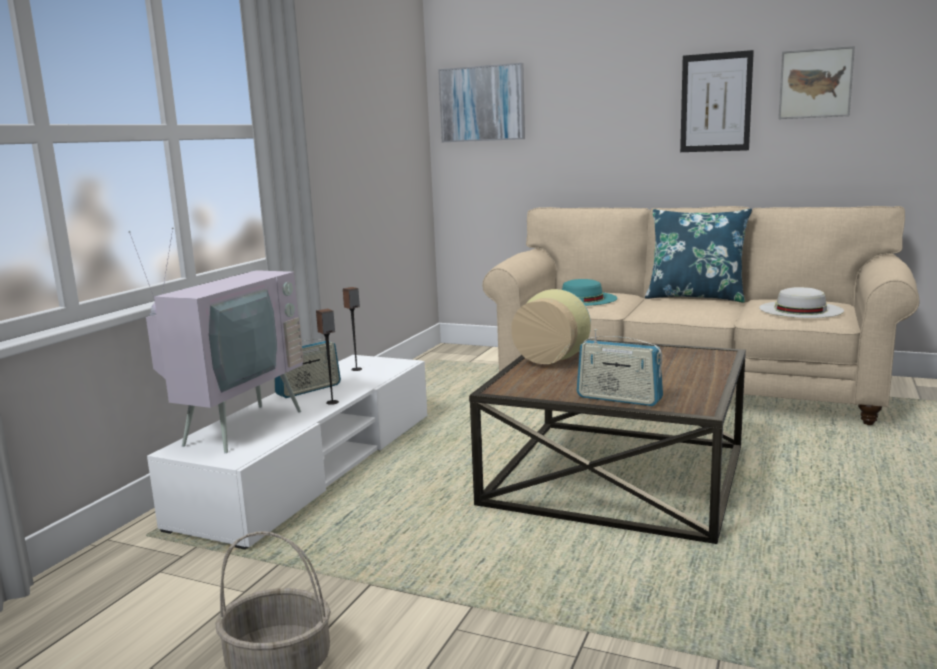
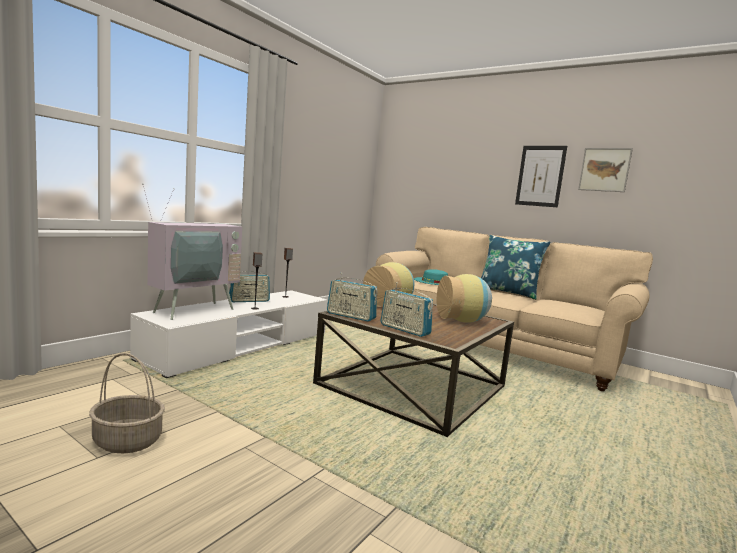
camera: 10 degrees right, 5 degrees down
(482, 104) = (405, 164): picture -> none
(522, 391) = (350, 316): none -> radio
(680, 365) = (463, 321): none -> vase
(800, 309) = (567, 307): white hat -> none

